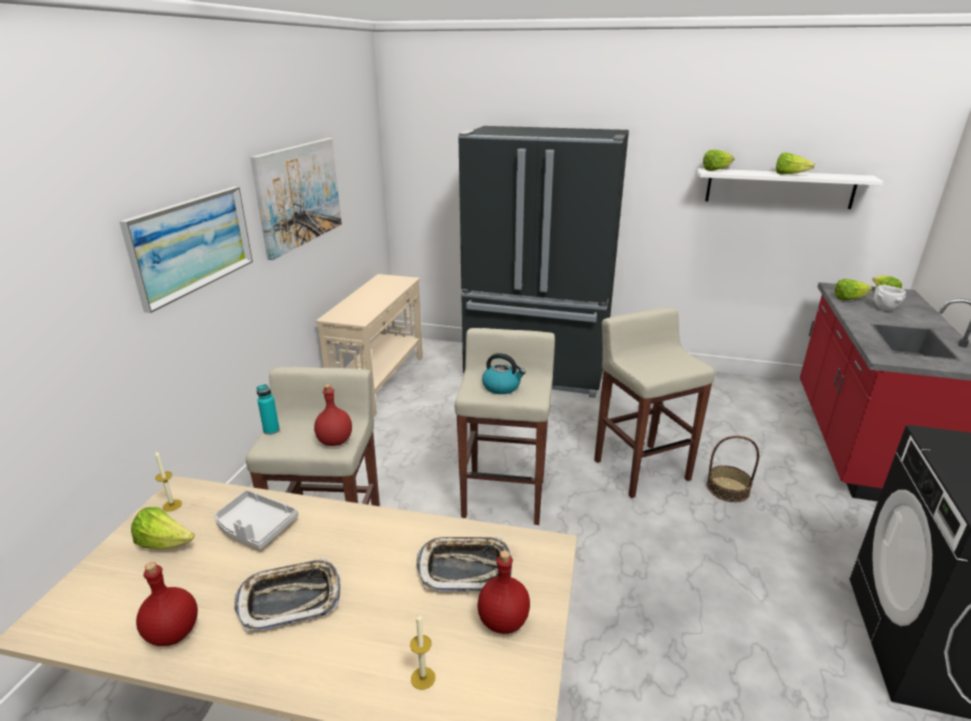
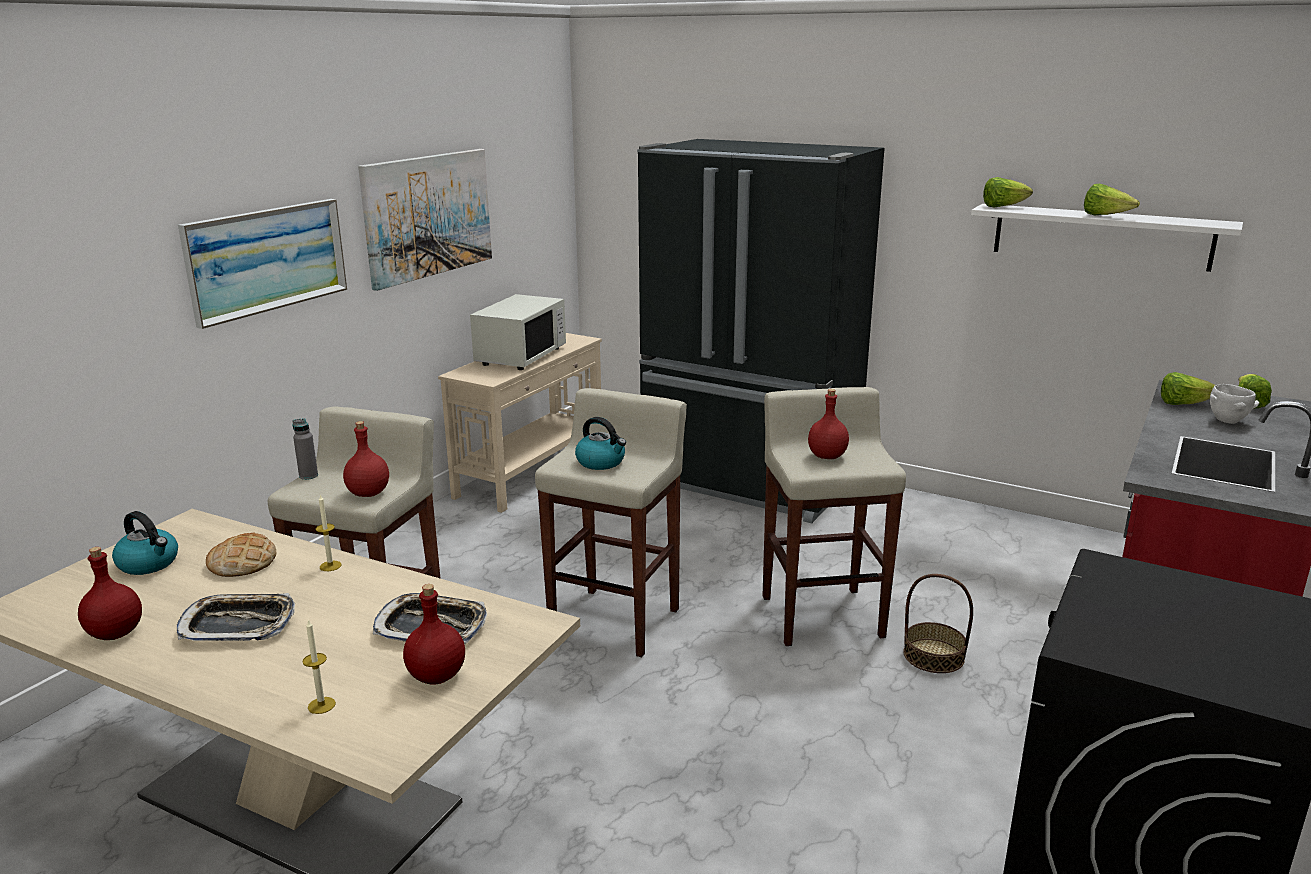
camera: 15 degrees right, 5 degrees down
(165, 544) = (149, 563): lettuce -> kettle
(172, 505) = (174, 533): candle -> candle (330, 566)
(255, 527) = (243, 562): grey tray -> bread
(271, 430) = (308, 476): turquoise bottle -> grey bottle
(369, 297) = (521, 356): none -> white microwave
(656, 362) = (827, 456): none -> red bottle

